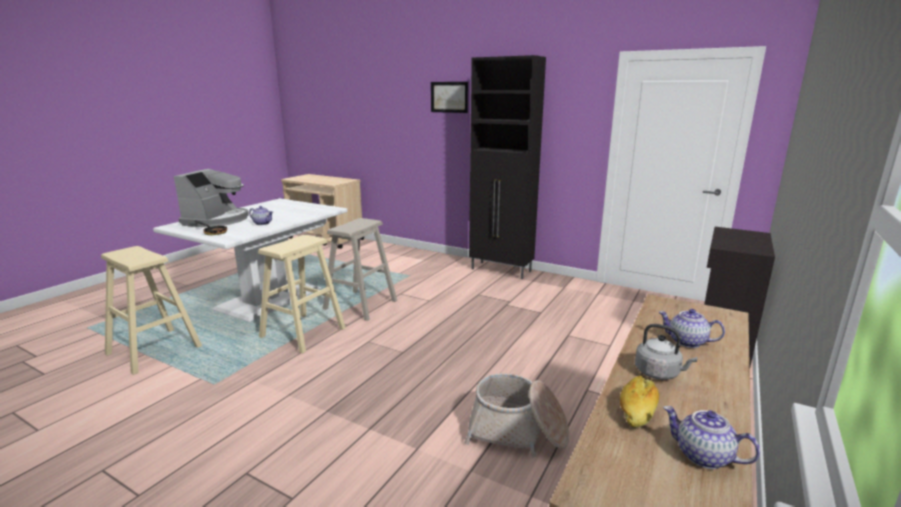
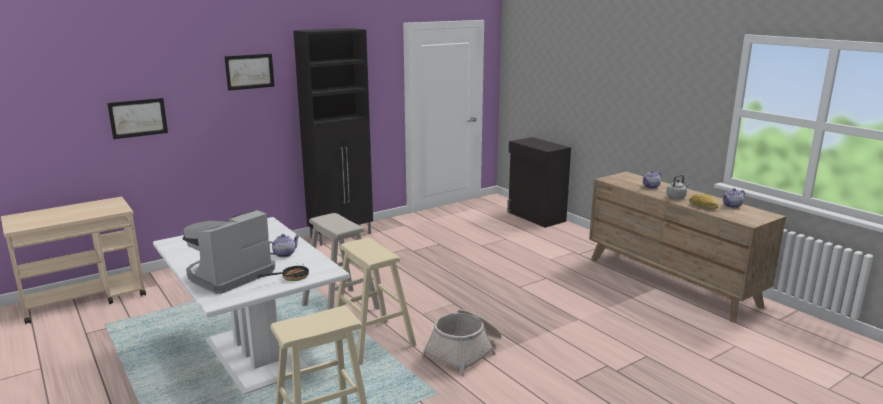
camera: 65 degrees left, 0 degrees up
(217, 220) = (229, 275): coffee machine -> coffee machine turned 90 degrees counterclockwise
(374, 125) = (138, 118): none -> picture
(517, 431) = (578, 287): basket -> basket (465, 352)

